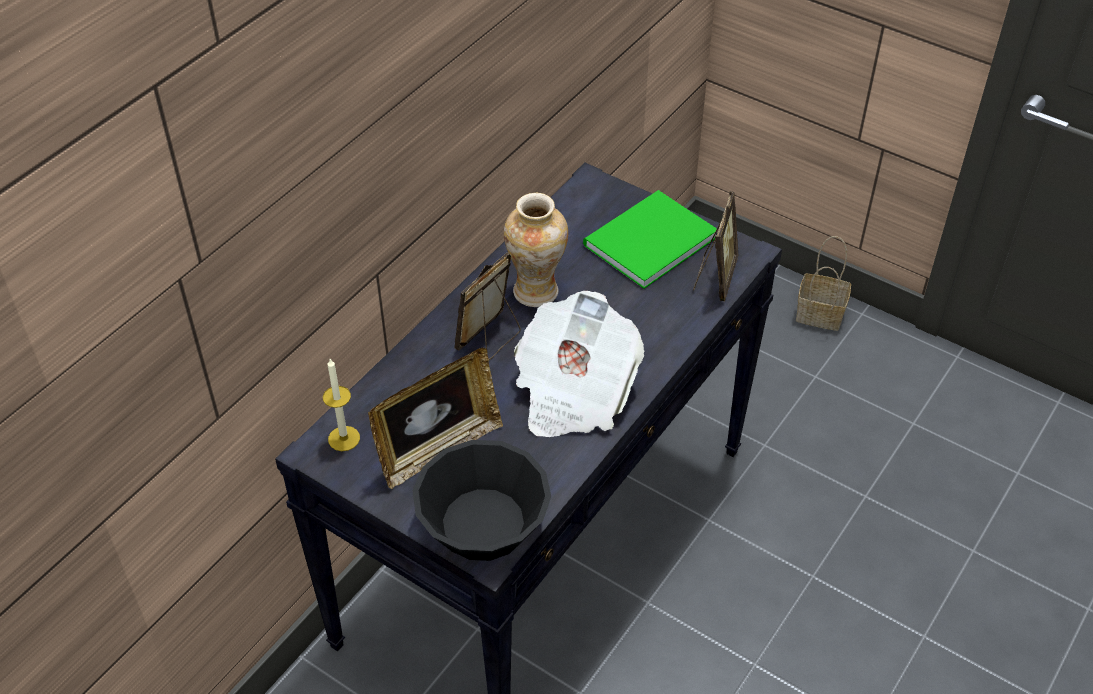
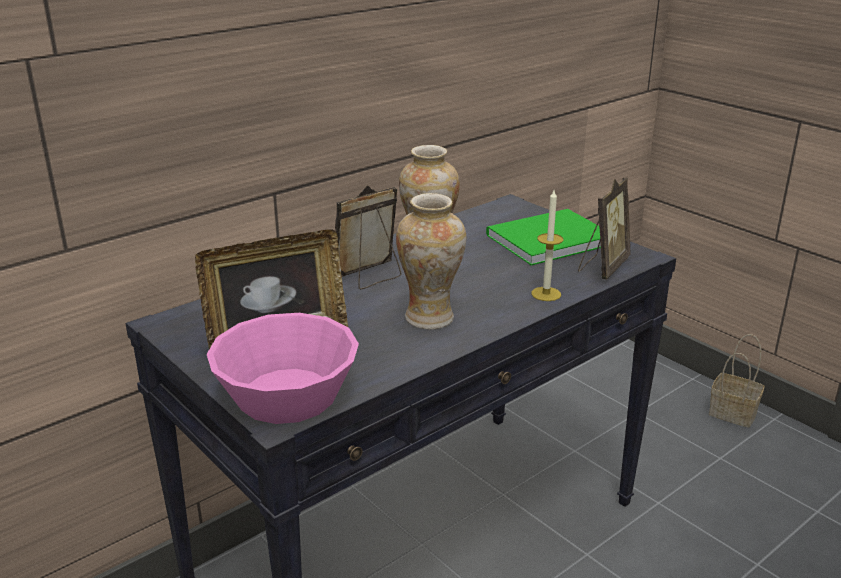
camera: 15 degrees right, 20 degrees down
(344, 438) = (196, 319): candle -> candle (546, 294)
(483, 522) = (288, 394): black bowl -> pink bowl
(573, 391) = (430, 318): newspaper -> vase

